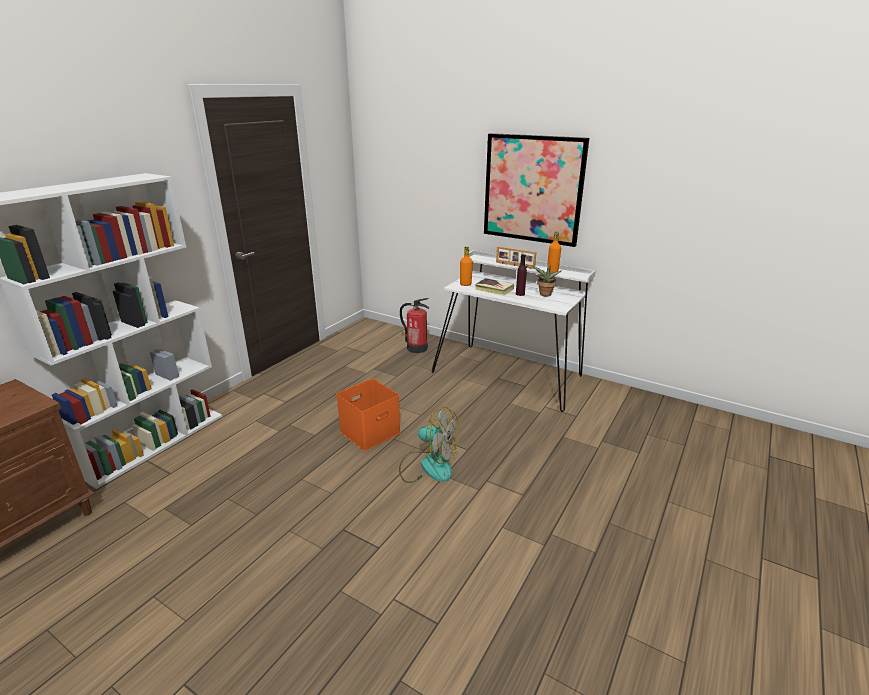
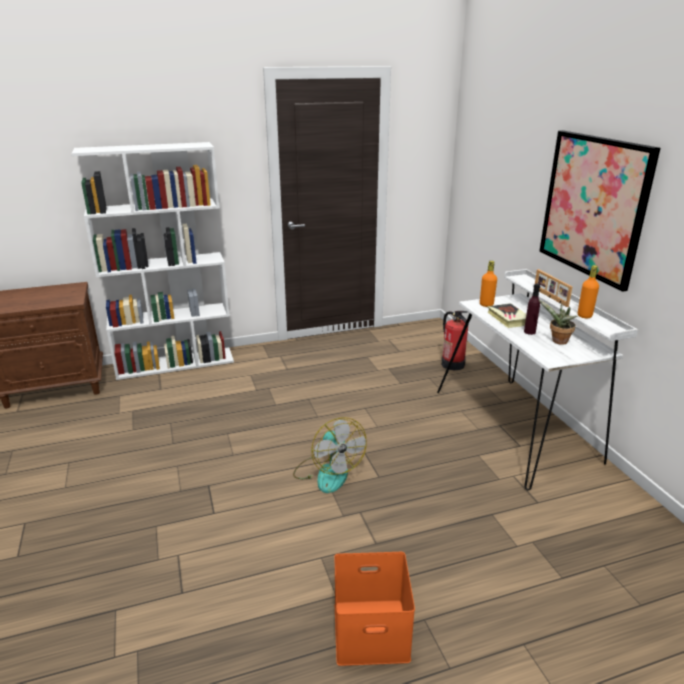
camera: 40 degrees right, 0 degrees up
(370, 431) = (318, 421): orange storage box -> orange storage box (372, 630)

